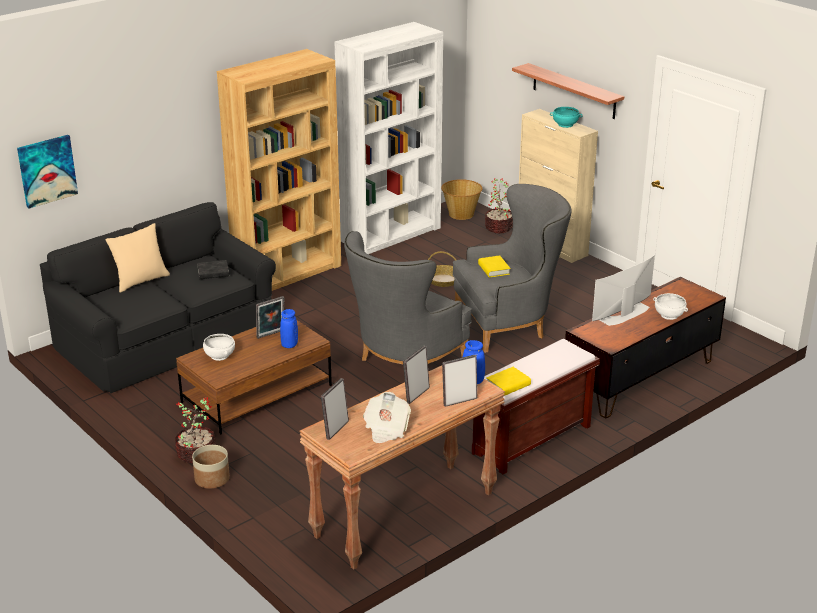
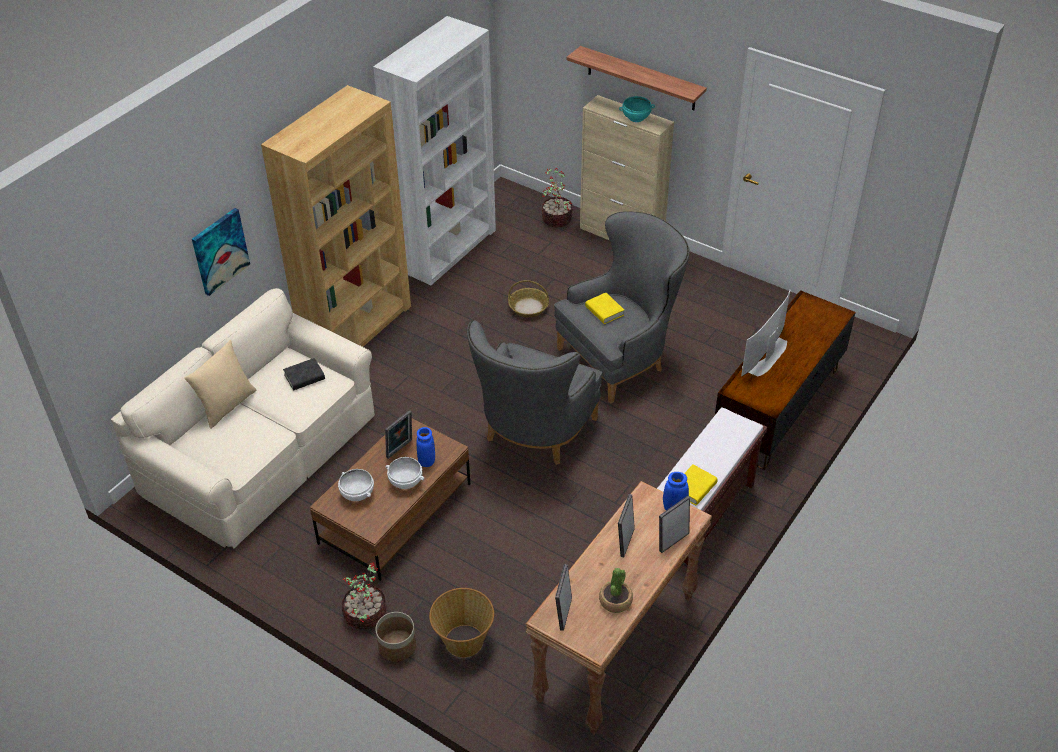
camera: 15 degrees left, 15 degrees up
(47, 170) = (101, 319): picture -> picture (220, 251)
(166, 338) = (261, 452): black sofa -> beige sofa
(386, 429) = (615, 601): newspaper -> potted plant
(461, 214) = (509, 205): basket -> basket (463, 640)
(669, 315) = (811, 349): white bowl -> white bowl (406, 481)

